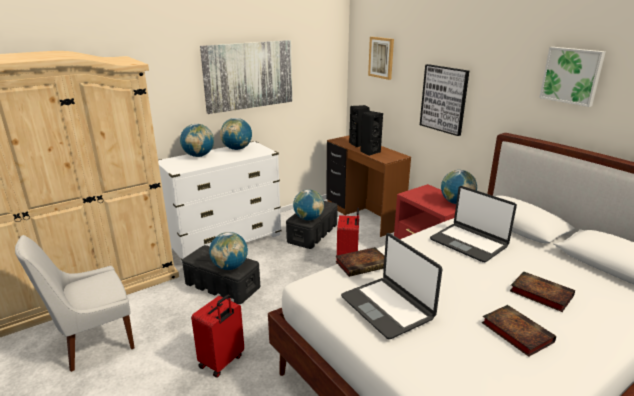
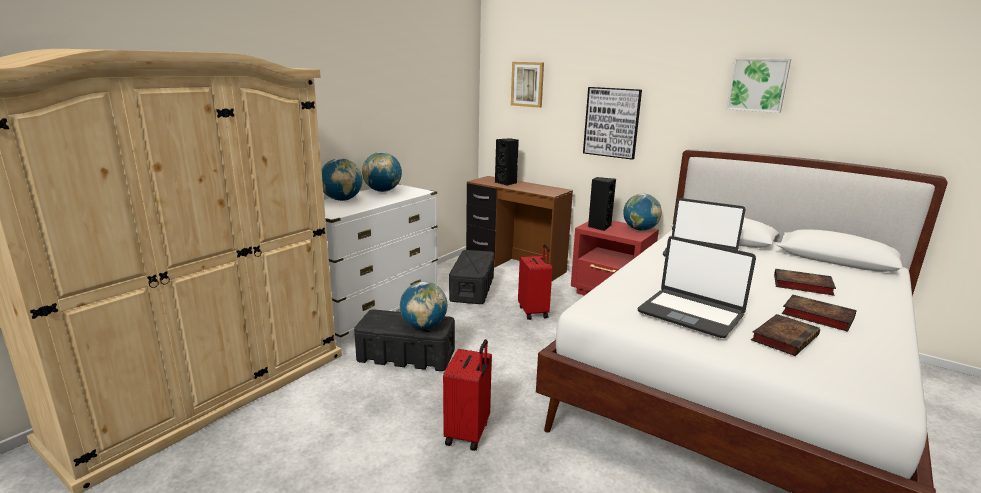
camera: 20 degrees left, 5 degrees down
(93, 341) = (277, 447): white chair -> none
(249, 75) = (388, 102): picture -> none
(308, 219) = (475, 269): globe -> none
(363, 264) = (625, 283): book -> book (784, 338)
(369, 152) = (526, 188): black speaker -> black speaker (599, 227)

